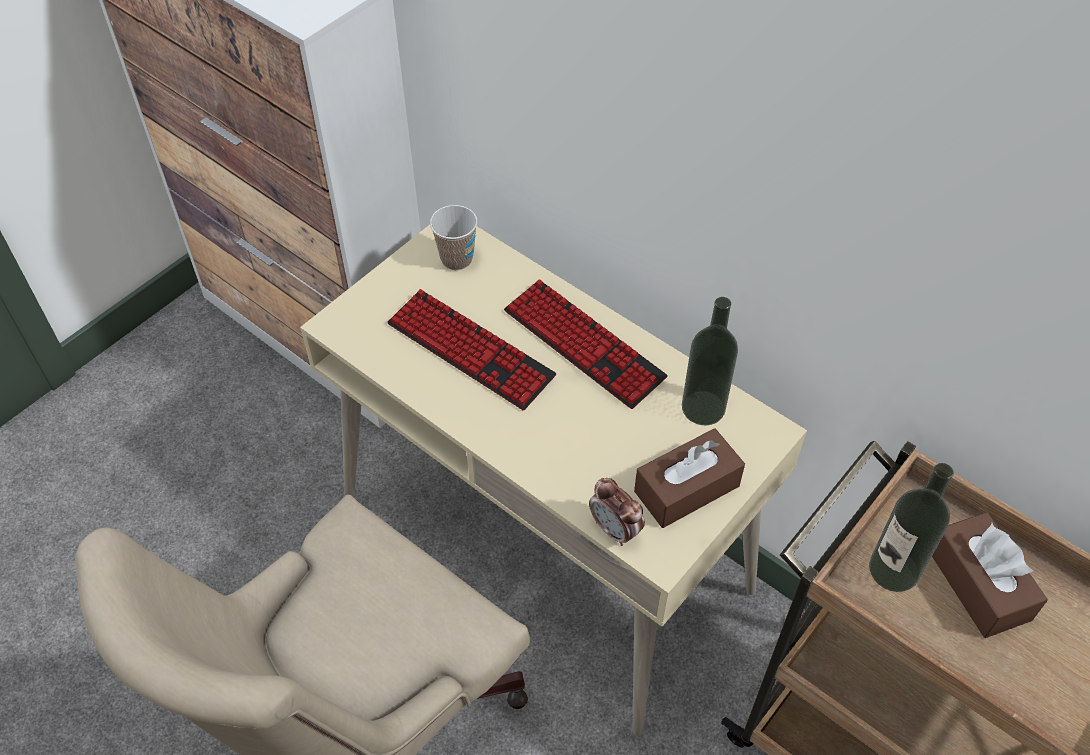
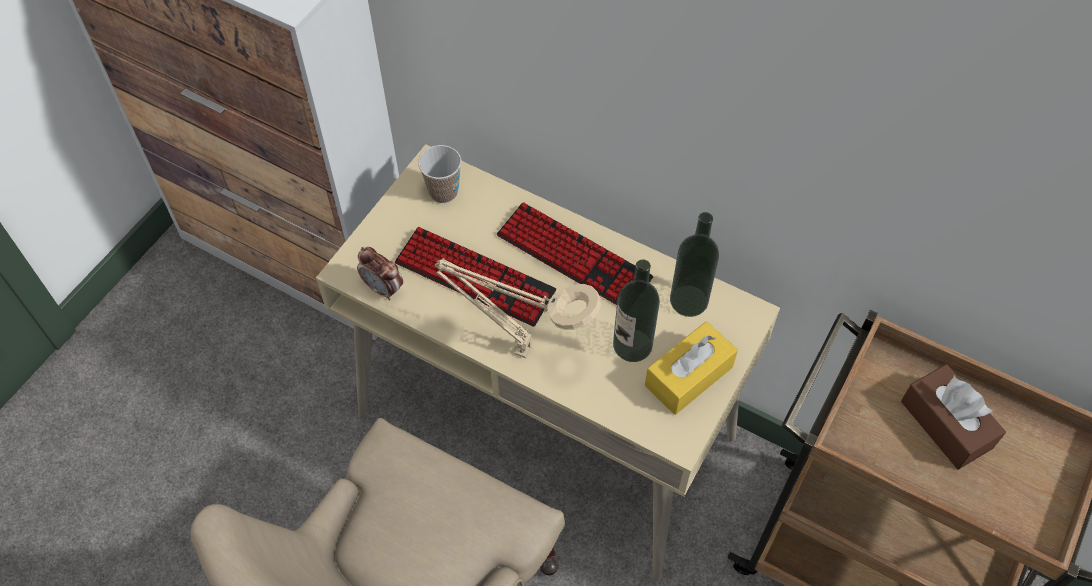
camera: 10 degrees left, 5 degrees up
(500, 431) = (518, 349): none -> beige table lamp
(615, 530) = (635, 423): alarm clock -> alarm clock (383, 289)
(686, 488) = (688, 376): brown tissue box -> yellow tissue box
(893, 570) = (875, 423): bottle -> bottle (632, 345)

